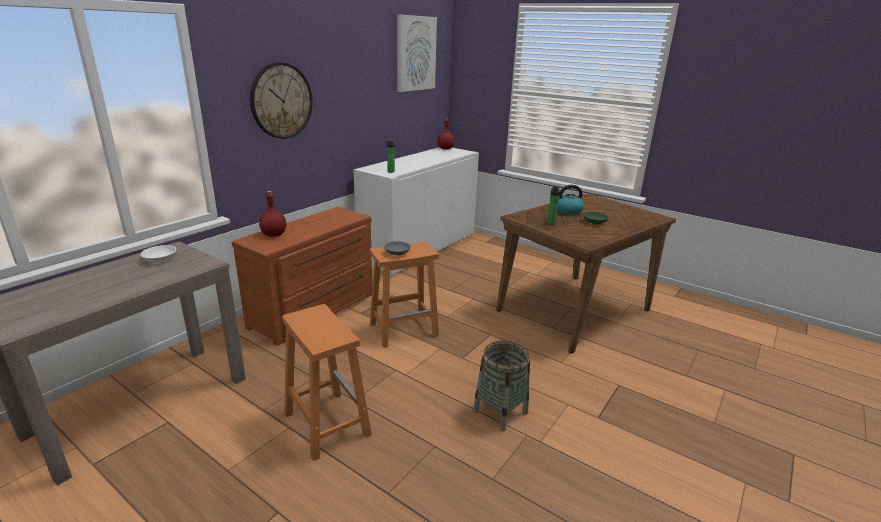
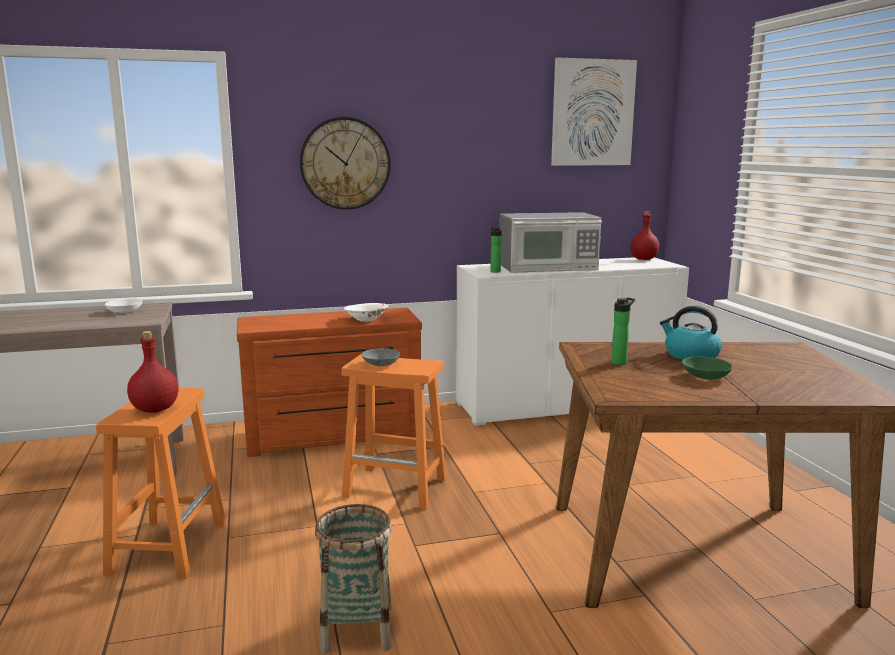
camera: 40 degrees right, 10 degrees down
(273, 235) = (283, 319): red bottle -> red bottle (154, 409)
(334, 222) = (366, 319): none -> white bowl
(411, 163) = (548, 267): none -> microwave

